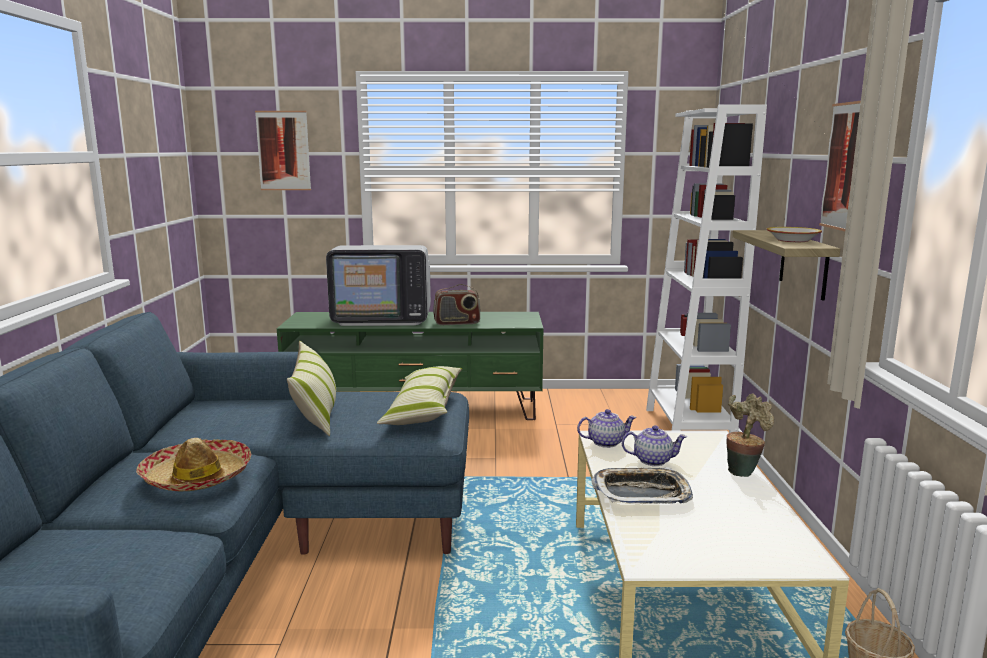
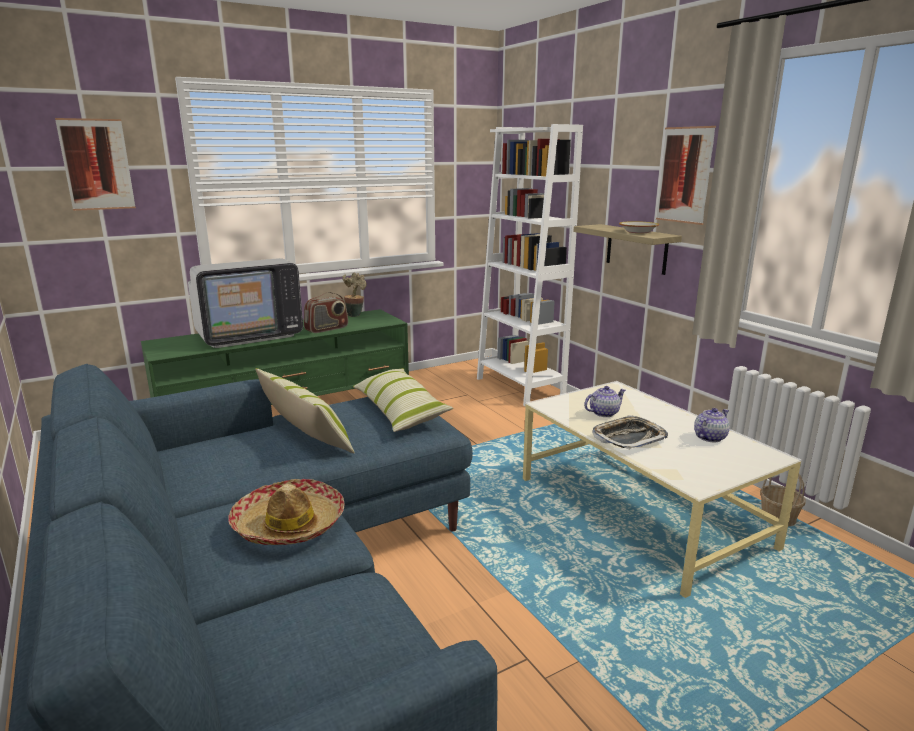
camera: 30 degrees left, 5 degrees up
(606, 442) = (556, 407): teapot -> teapot (709, 437)
(743, 471) = (664, 406): potted plant -> potted plant (355, 314)

